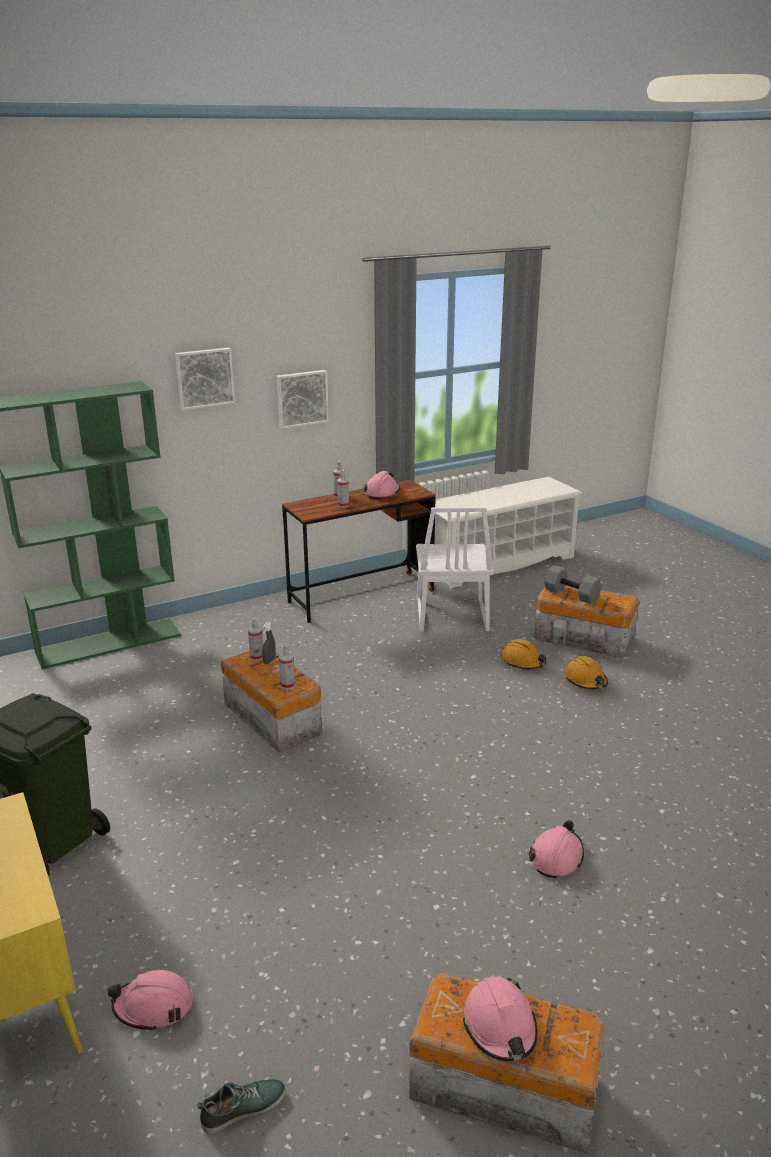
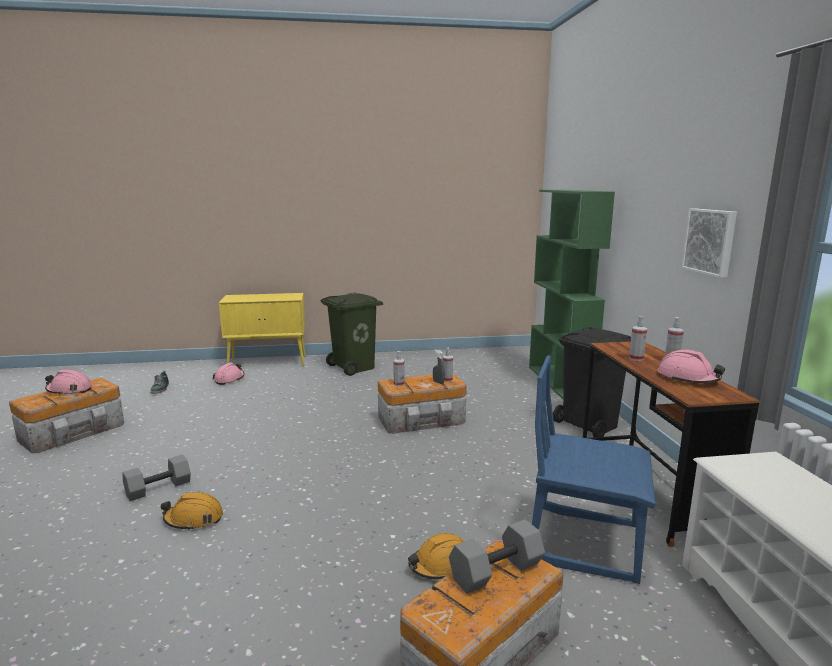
camera: 110 degrees right, 10 degrees down
(204, 378) = (650, 198): picture -> none
(242, 621) = (590, 425): none -> black trash can
(450, 616) = (584, 542): white chair -> blue chair
(556, 857) = (159, 488): pink hard hat -> grey dumbbell
(585, 680) = (364, 605): orange hard hat -> orange hard hat (194, 519)

